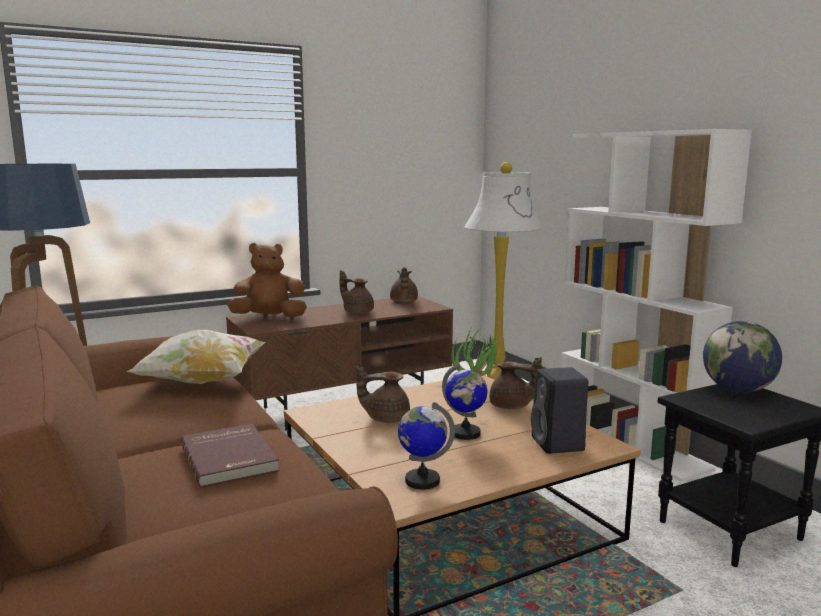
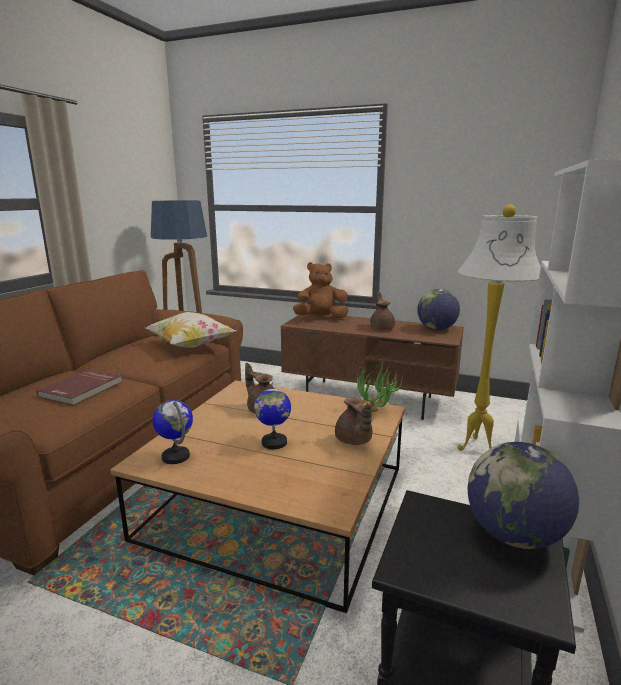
camera: 50 degrees right, 5 degrees up
(269, 318) = (321, 318): brown plush toy -> brown plush toy turned 45 degrees counterclockwise
(403, 302) = (436, 329): brown teapot -> globe
(558, 445) = (303, 486): black speaker -> none

